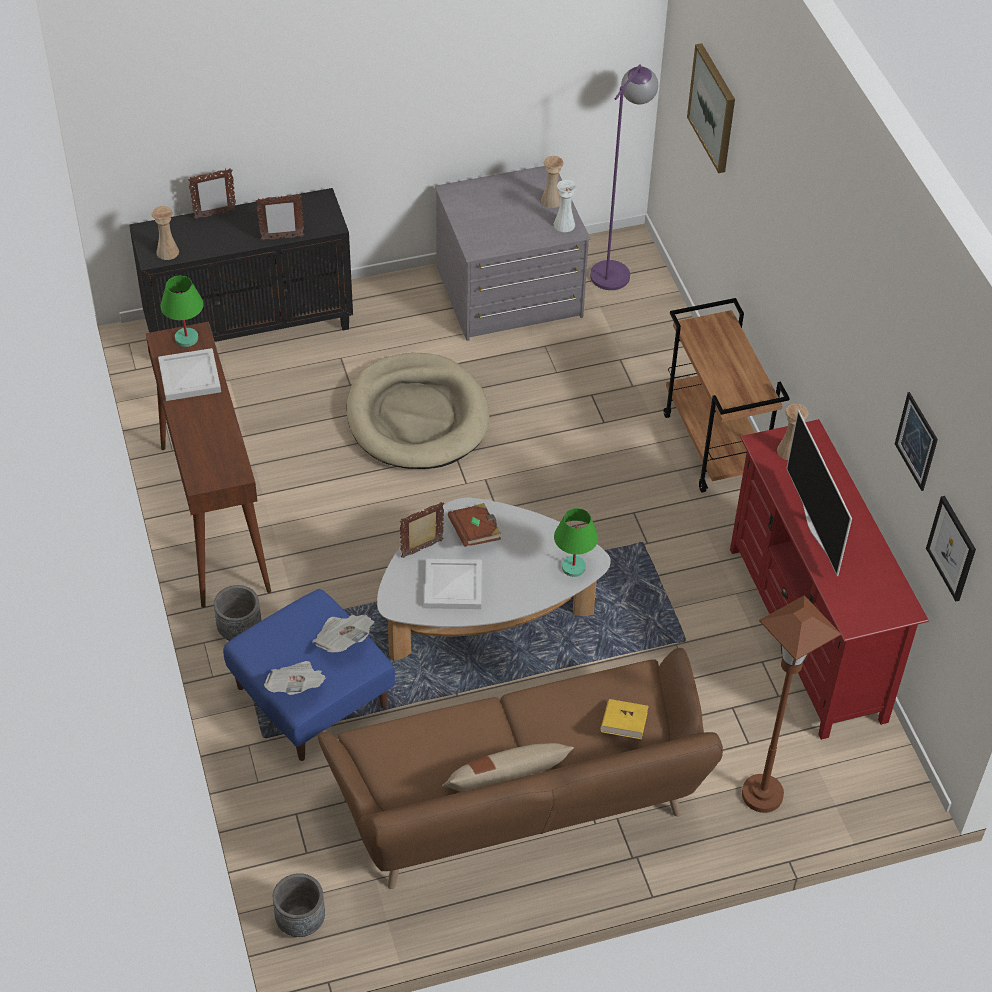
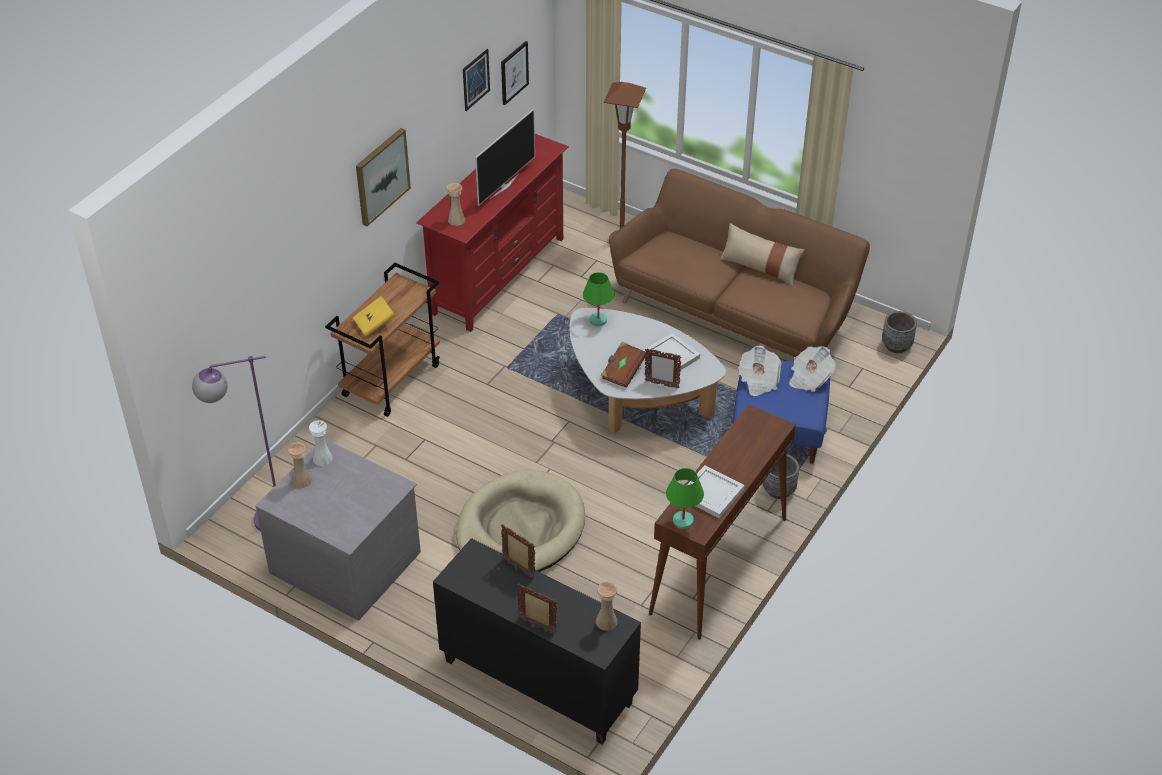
camera: 130 degrees left, 5 degrees down
(623, 726) = (677, 246): yellow book -> yellow book (374, 324)
(713, 107) = (237, 294): picture -> picture (381, 176)

